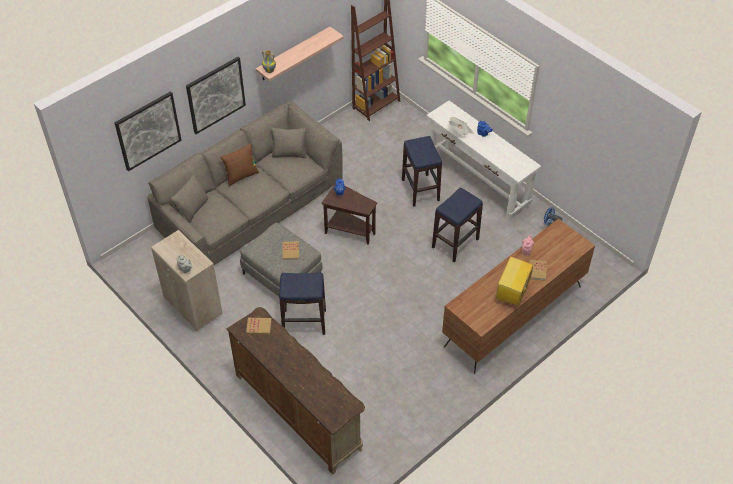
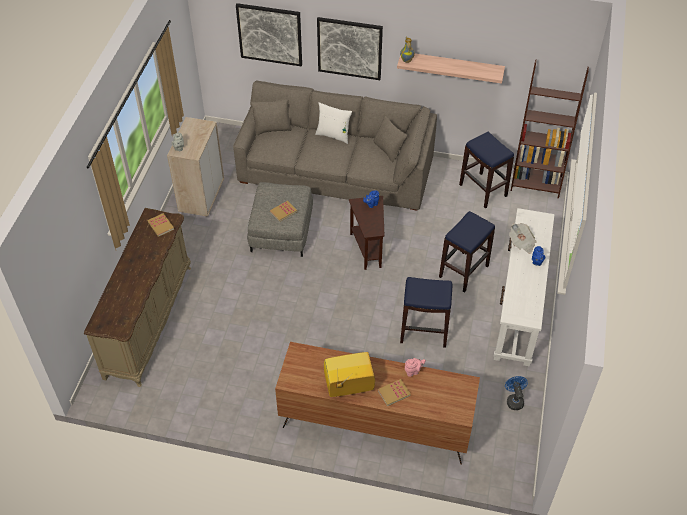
camera: 55 degrees right, 0 degrees up
(241, 176) = (333, 136): brown pillow -> white pillow
(304, 322) = (243, 274): stool -> stool (483, 190)

